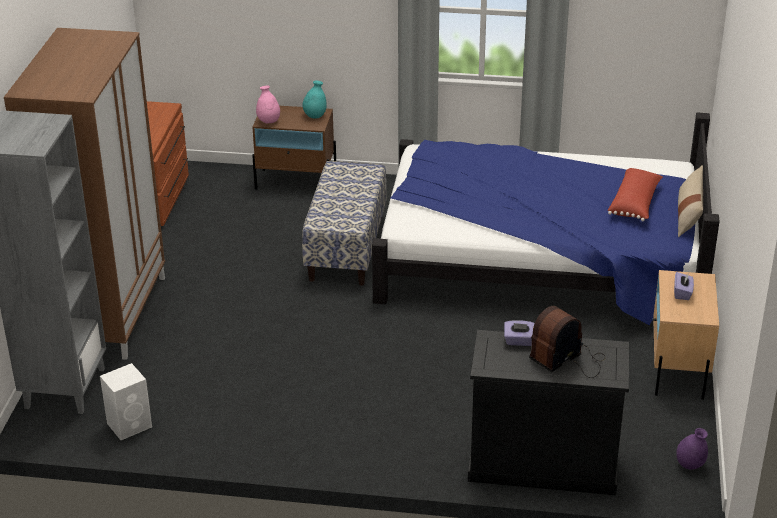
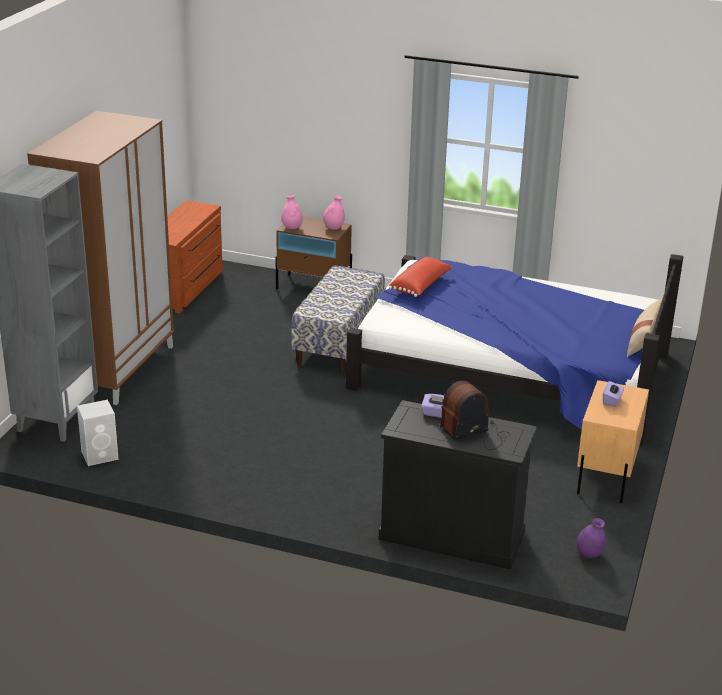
camera: 10 degrees right, 5 degrees down
(315, 116) = (333, 228): turquoise vase -> pink vase
(635, 204) = (596, 326): red pillow -> red pillow (421, 286)

